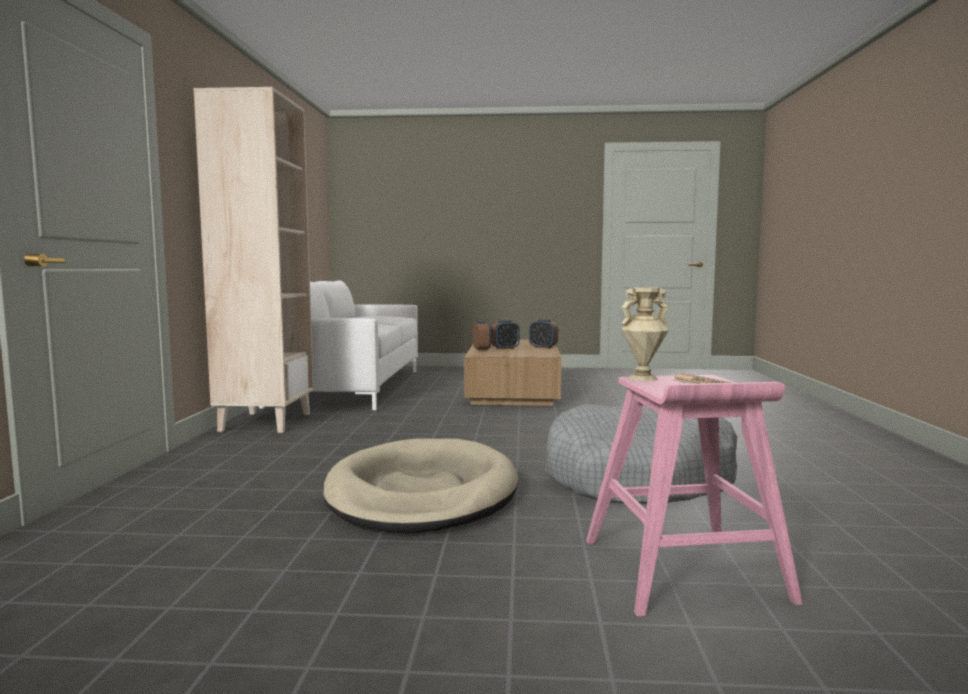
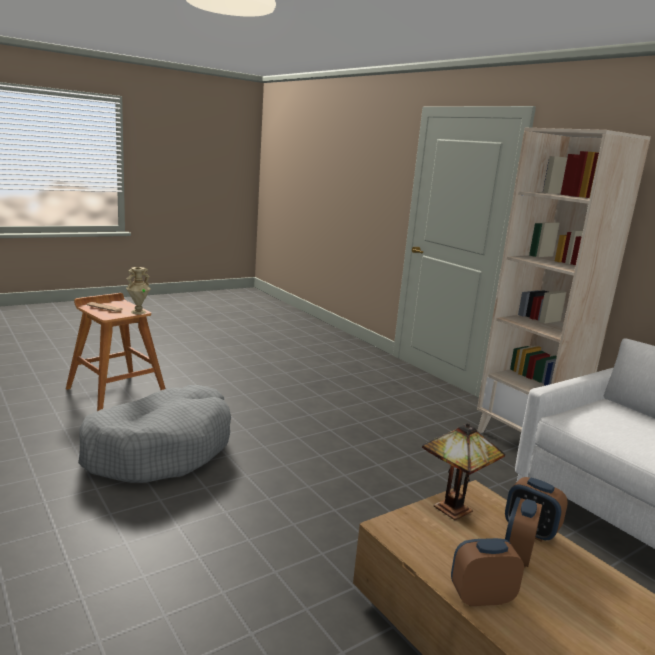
camera: 140 degrees right, 10 degrees up
(422, 493) = (279, 402): beige dog bed -> none
(502, 354) = (453, 507): none -> table lamp
(683, 570) = (116, 391): pink stool -> brown stool

